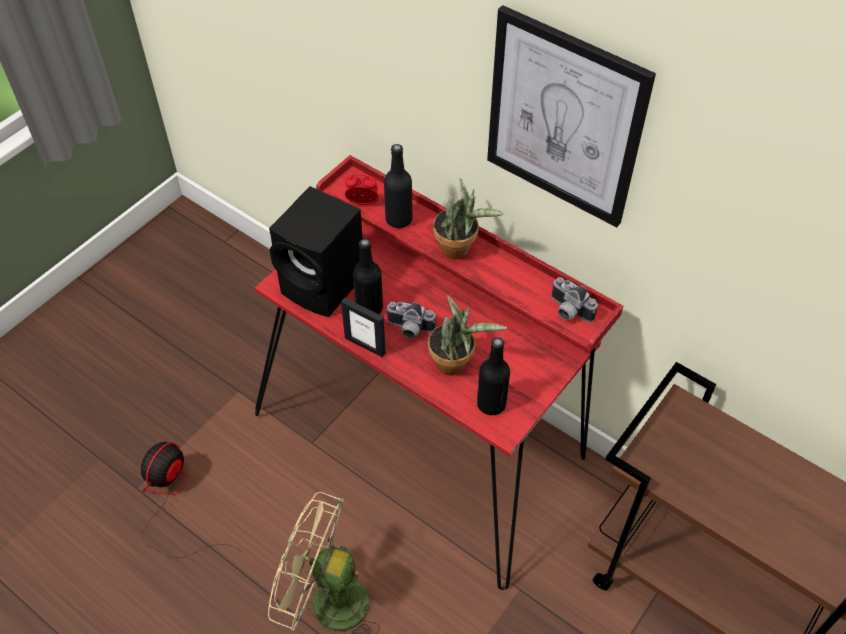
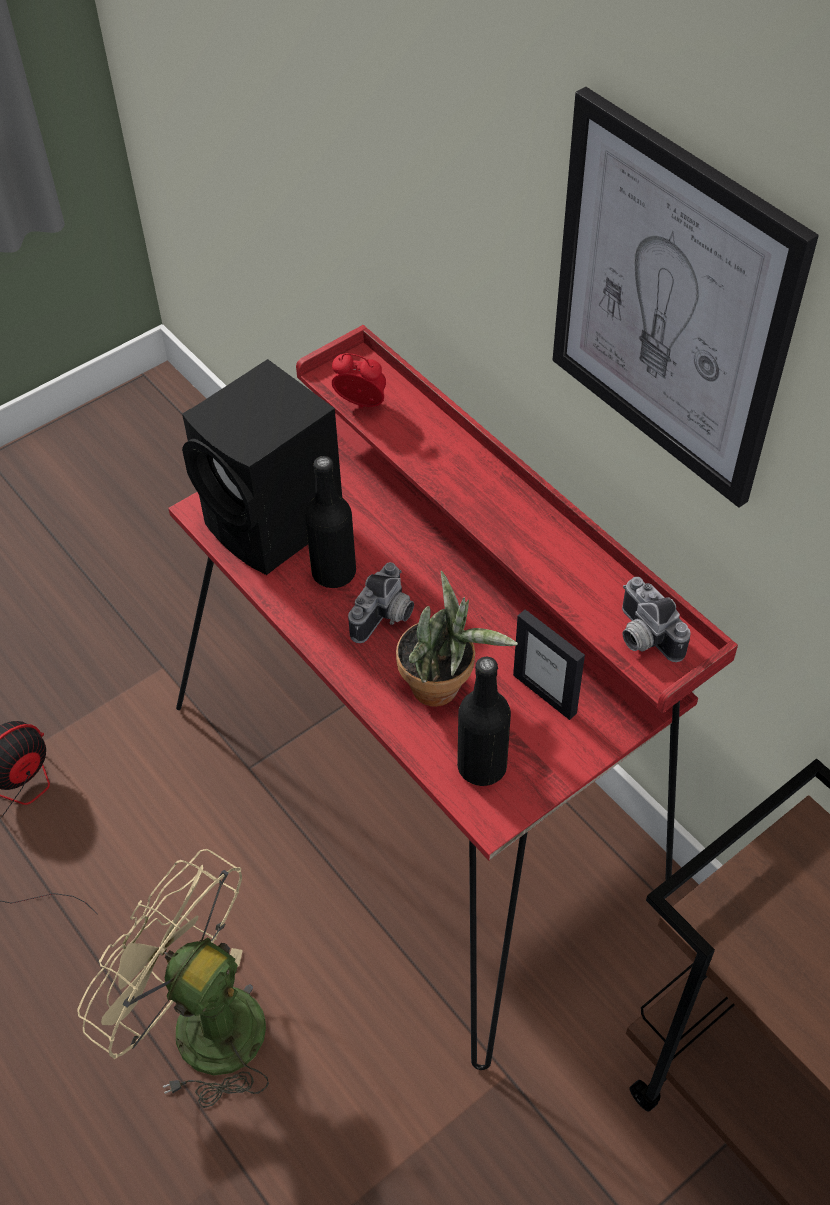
camera: 15 degrees right, 0 degrees up
(365, 345) = (309, 630): picture frame -> picture frame (545, 693)
(399, 219) = (410, 439): black bottle -> none
(409, 329) = (386, 618): camera -> camera turned 90 degrees counterclockwise
(459, 250) = (492, 503): potted plant -> none

